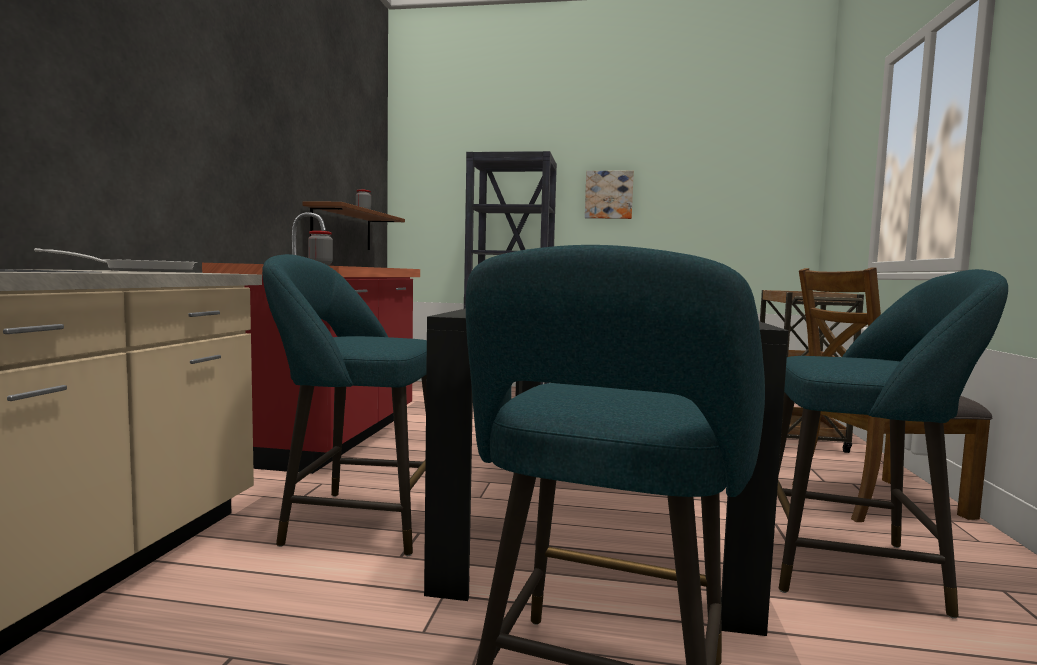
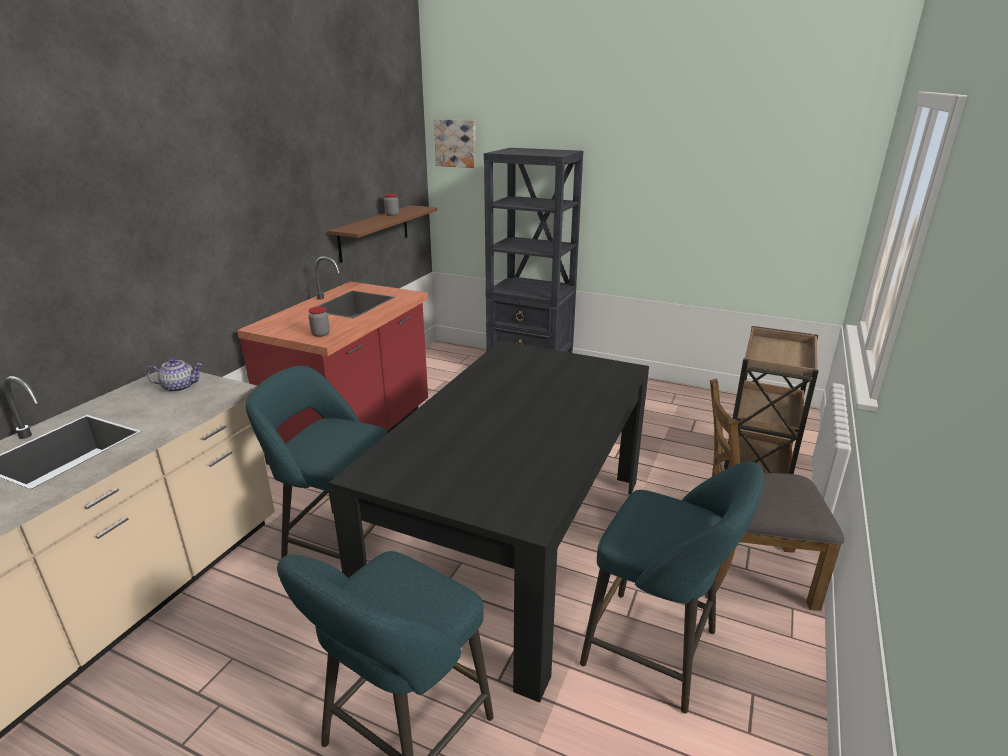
camera: 15 degrees right, 20 degrees up
(141, 271) = (179, 387): frying pan -> teapot
(609, 195) = (636, 185): picture -> picture (456, 143)

